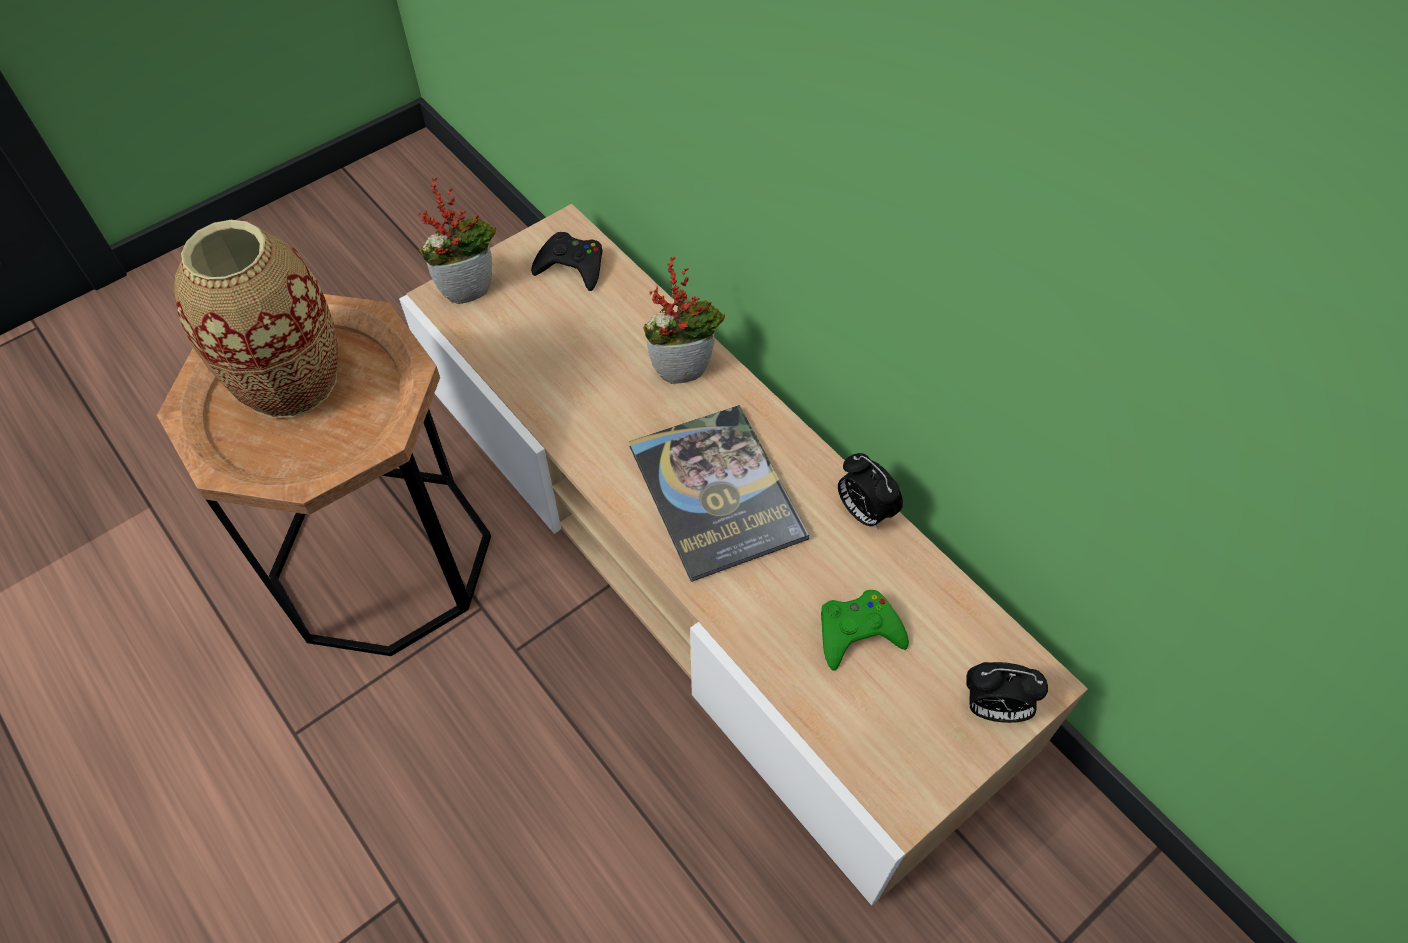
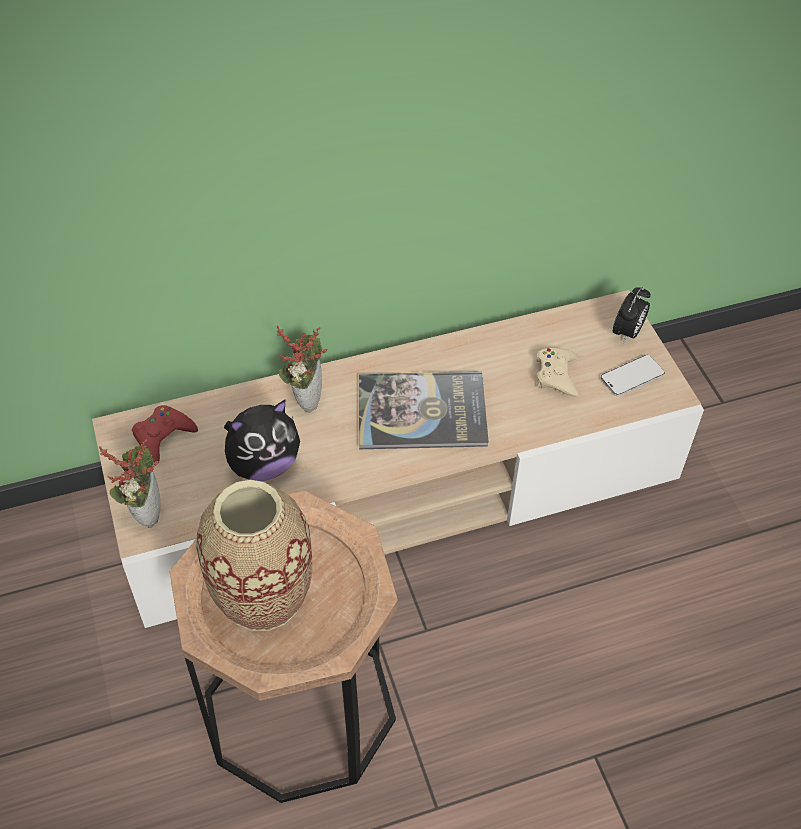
camera: 70 degrees left, 5 degrees down
(569, 364) = (263, 464): none -> plush toy
(572, 266) = (163, 436): black game controller -> red game controller
(858, 632) = (556, 375): green game controller -> beige game controller
(863, 512) = (472, 342): alarm clock -> none
(907, 736) = (632, 377): none -> phone

